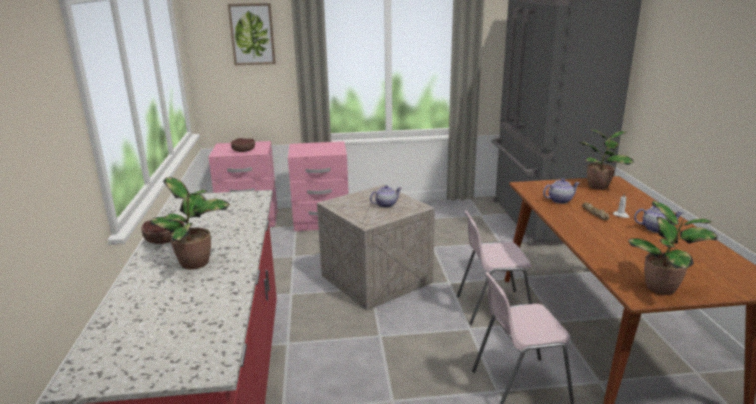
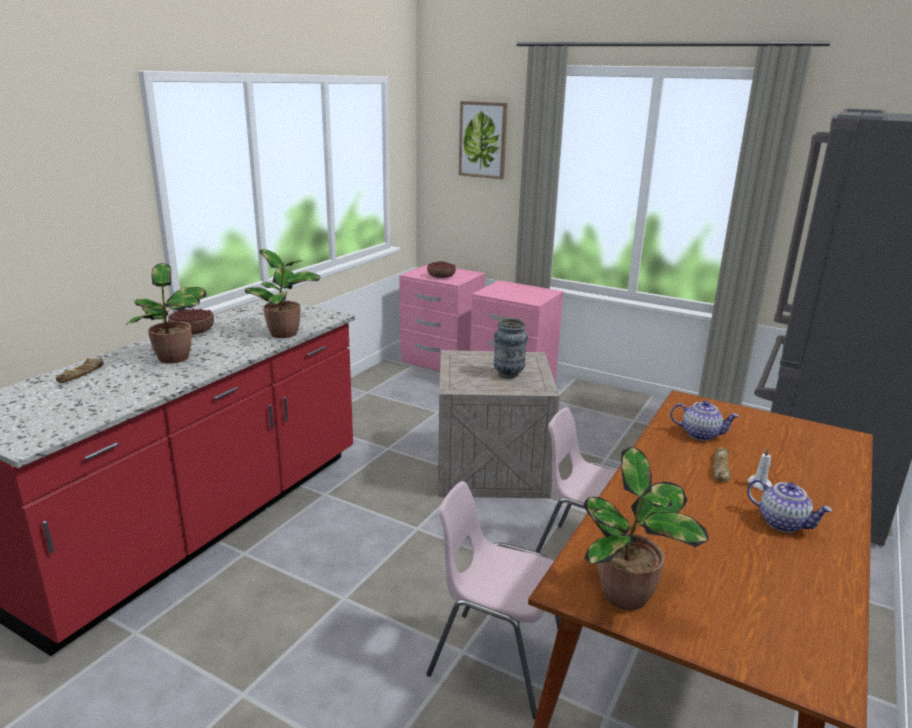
camera: 35 degrees right, 0 degrees up
(137, 303) = (82, 374): none -> bread
(386, 204) = (508, 374): teapot -> vase
(599, 186) = (804, 437): potted plant -> potted plant (285, 334)

